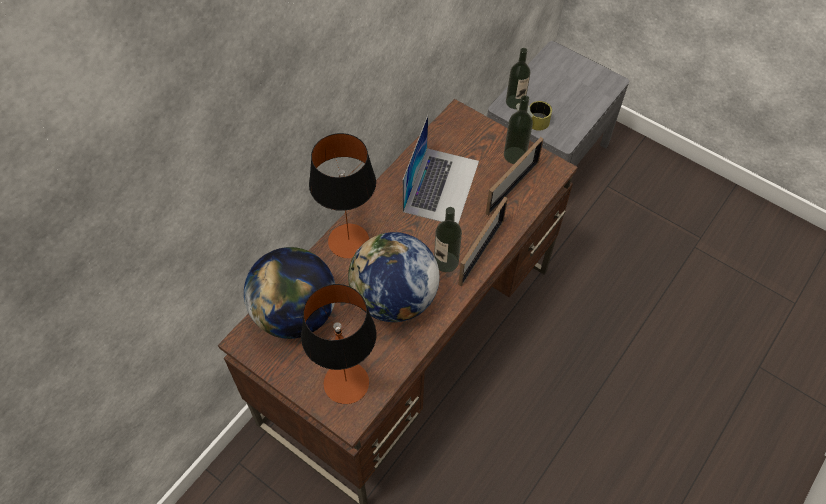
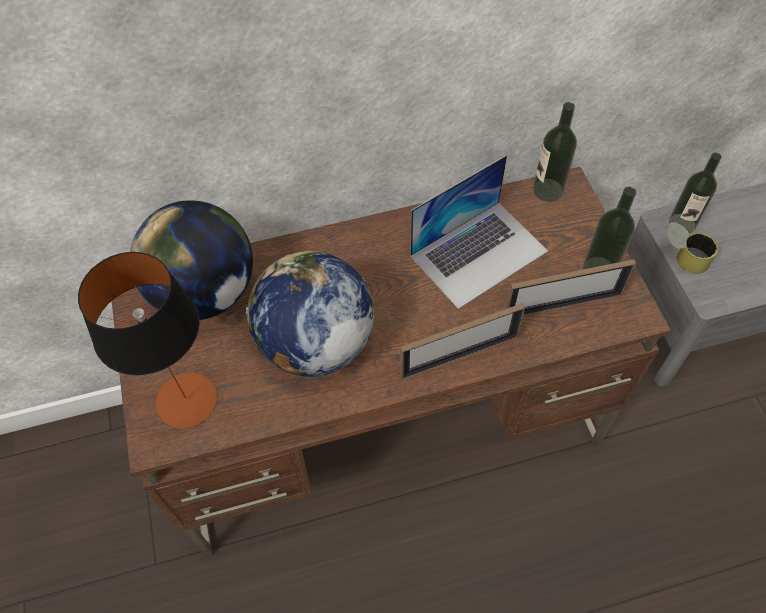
camera: 40 degrees right, 0 degrees up
(349, 241) = (325, 252): table lamp -> none
(446, 262) = (409, 341): bottle -> bottle (548, 190)

